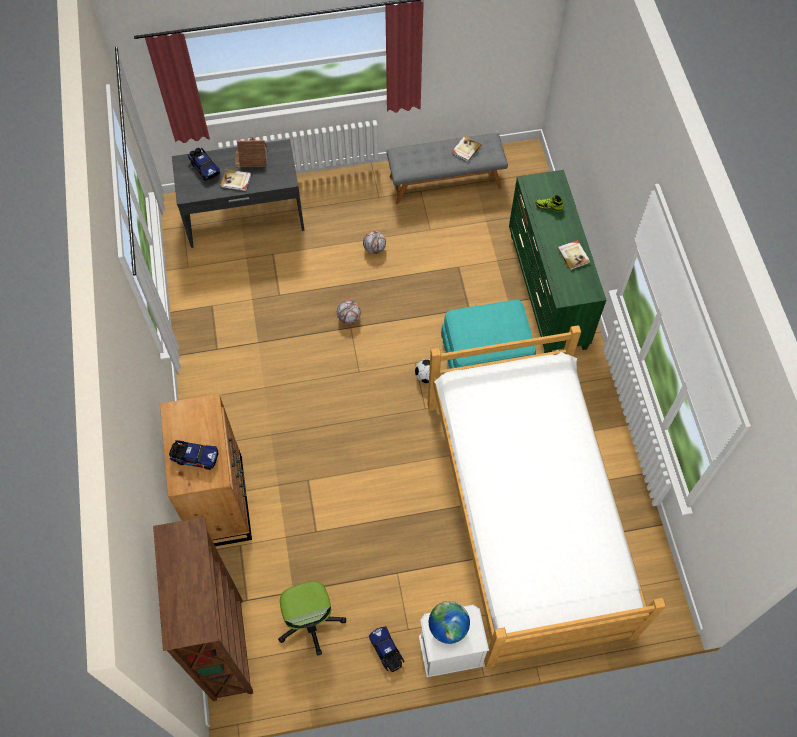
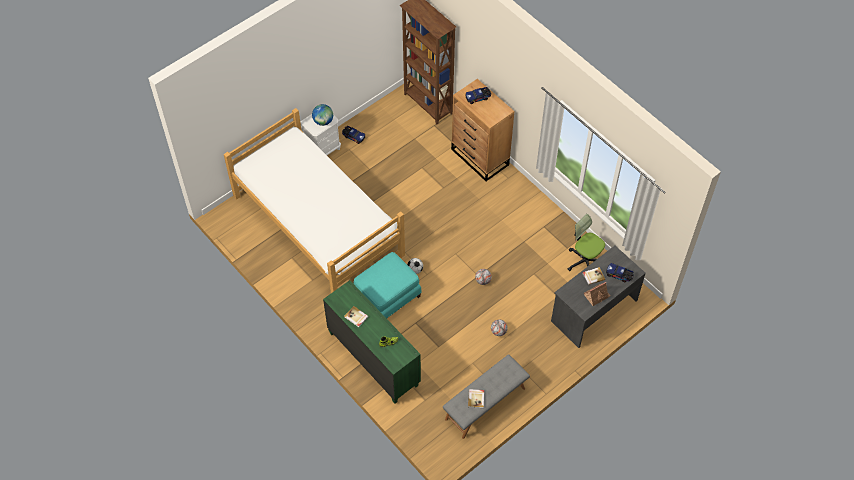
camera: 150 degrees right, 5 degrees down
(310, 622) = (397, 131): office chair -> office chair (584, 261)

